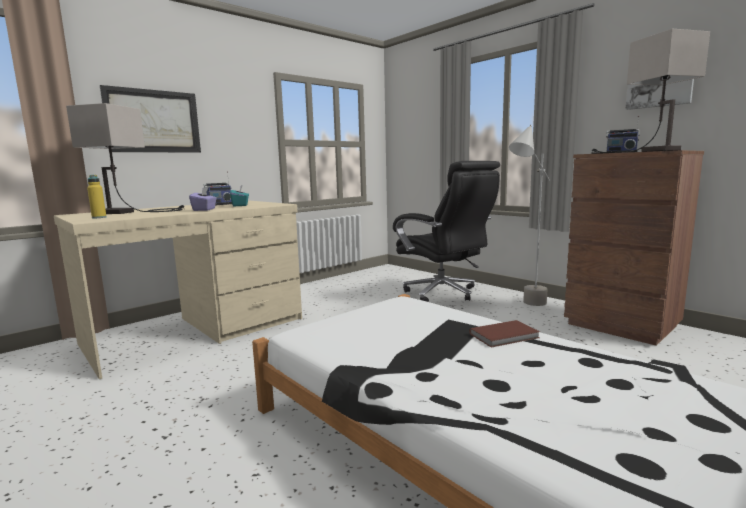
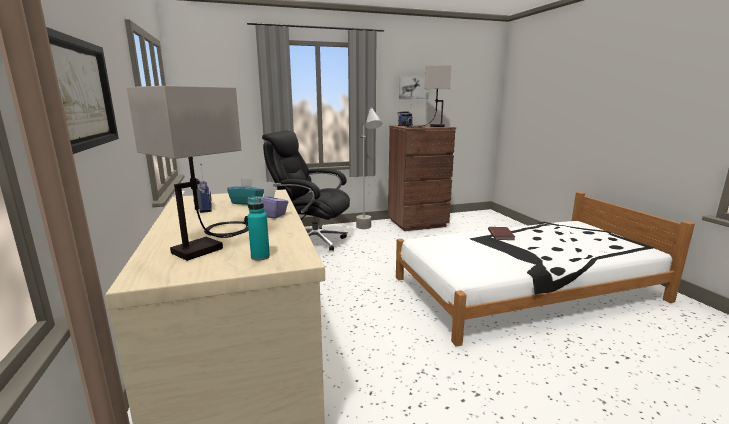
camera: 65 degrees left, 5 degrees up
(99, 217) = (260, 257): yellow bottle -> turquoise bottle
(444, 294) = (312, 241): black office chair -> black office chair turned 150 degrees counterclockwise

